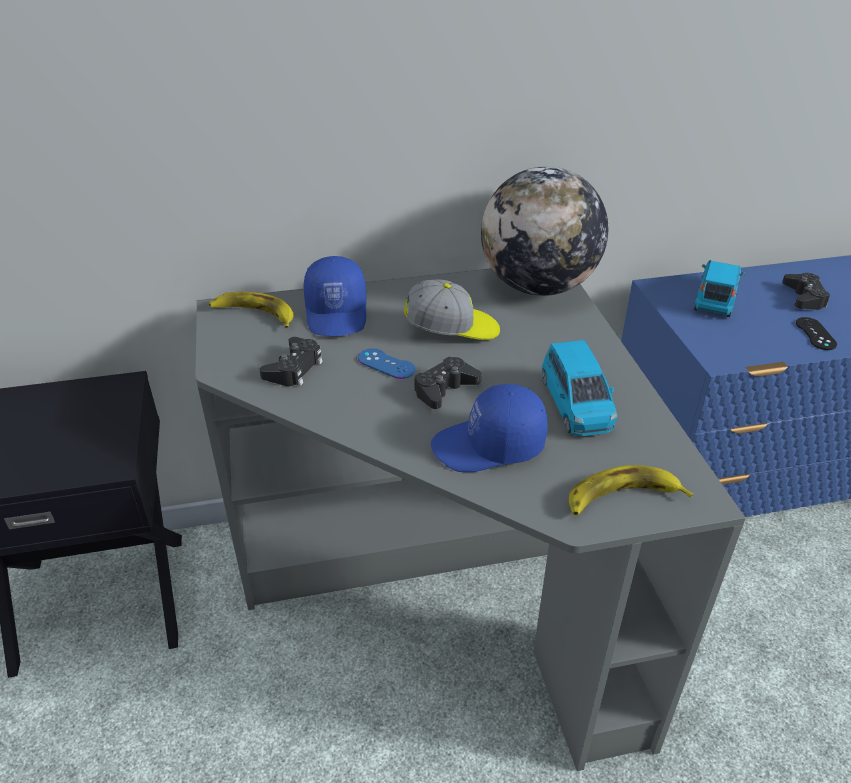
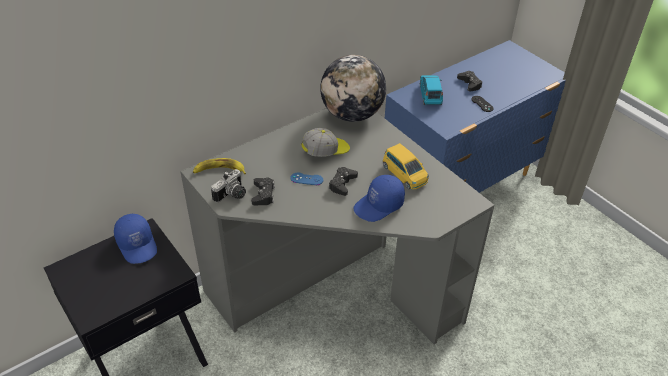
camera: 25 degrees left, 5 degrees up
(243, 355) = (232, 195): none -> camera
(337, 313) = (262, 157): blue cap -> blue cap (138, 245)
(576, 405) = (404, 174): blue toy car -> yellow toy car
(622, 498) = (445, 212): banana -> none

